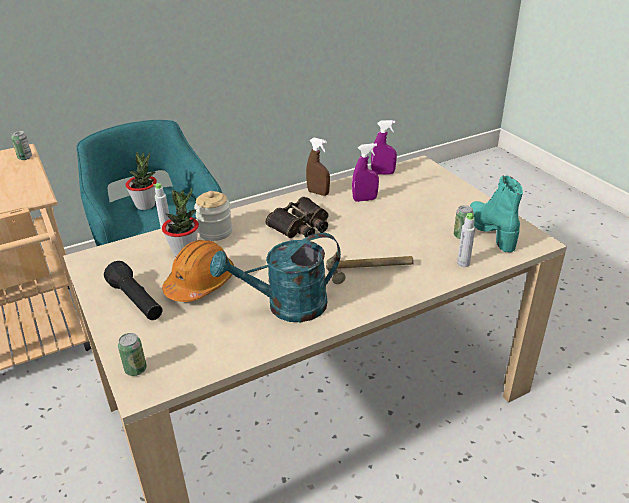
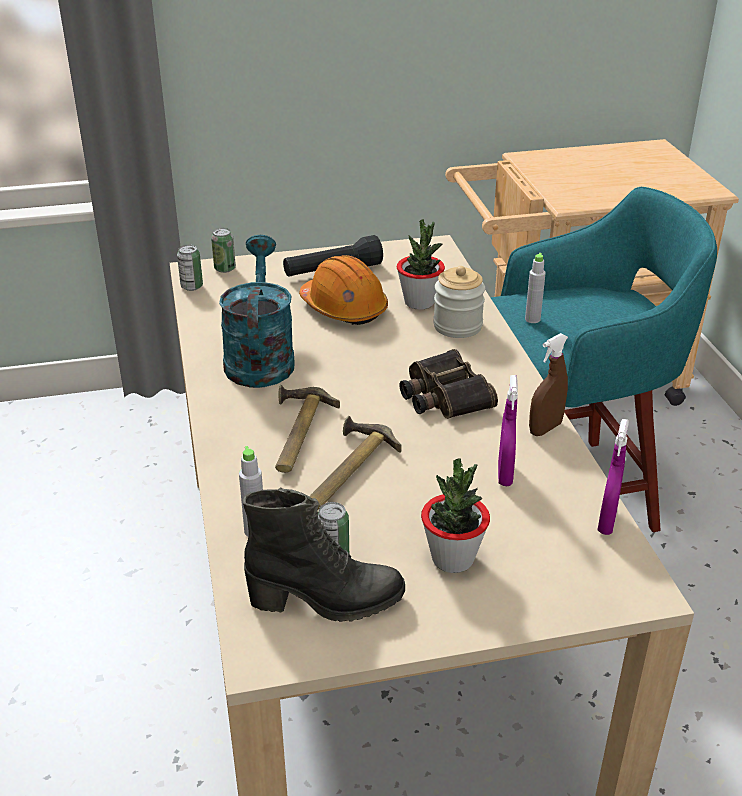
camera: 105 degrees right, 0 degrees up
(25, 157) = (686, 193): can -> can (192, 286)
(145, 205) = (600, 306): potted plant -> potted plant (452, 559)
(392, 245) = (344, 470): none -> hammer
(491, 232) = (326, 601): turquoise boot -> black boot

